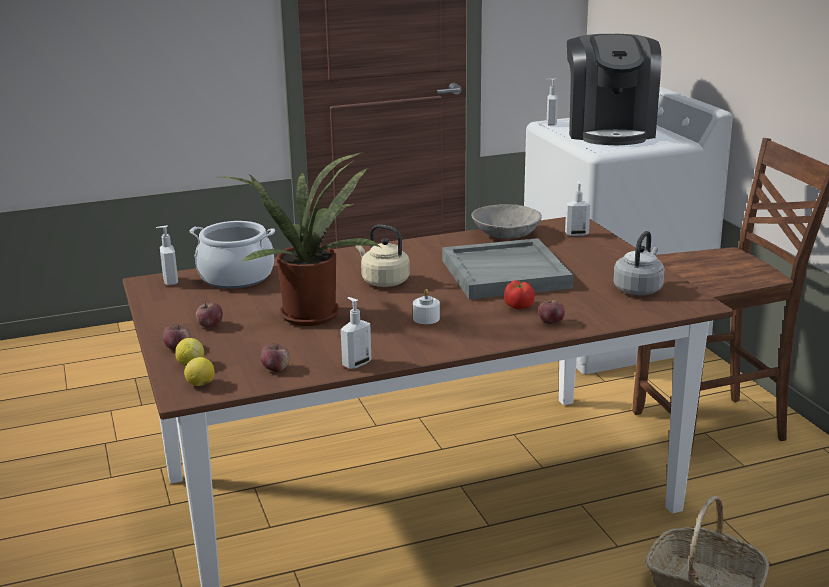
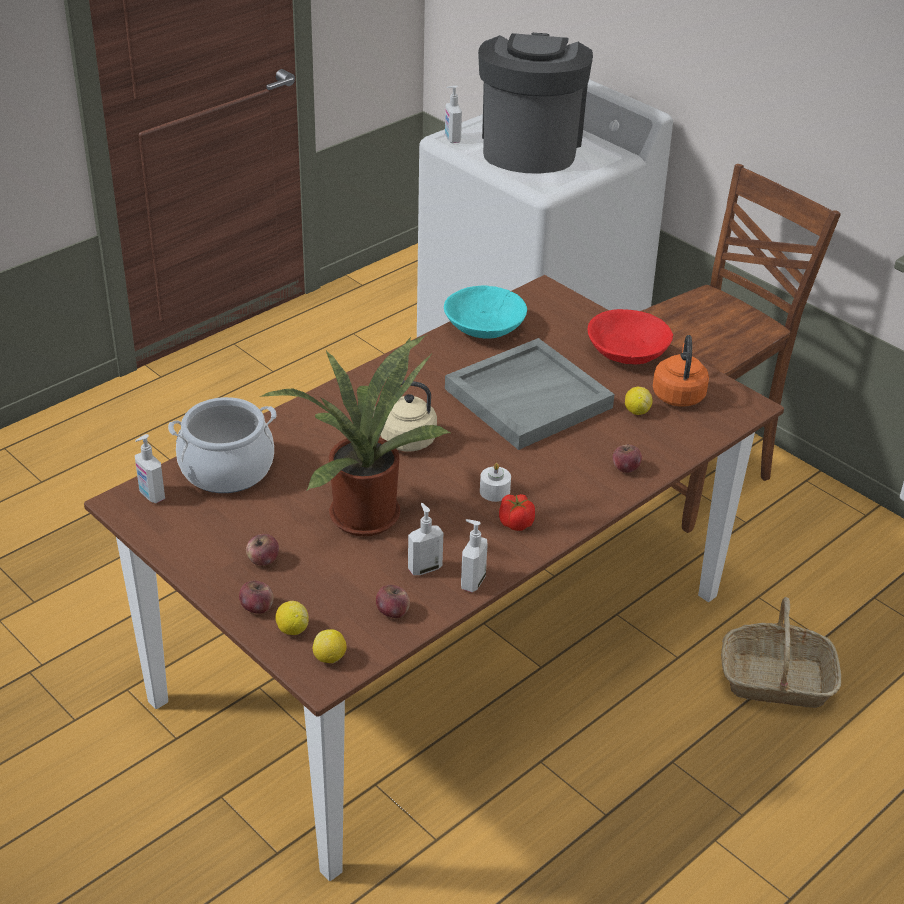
camera: 25 degrees left, 15 degrees up
(505, 234) = (483, 328): grey bowl -> turquoise bowl
(519, 306) = (577, 449): tomato -> tomato (515, 523)
(576, 234) = (559, 312): soap dispenser -> soap dispenser (424, 568)
(592, 293) = (636, 411): none -> lemon
(609, 131) = (530, 146): coffee machine -> coffee machine turned 150 degrees counterclockwise
(613, 261) = (626, 352): none -> red bowl
(638, 289) = (678, 394): grey kettle -> orange kettle

